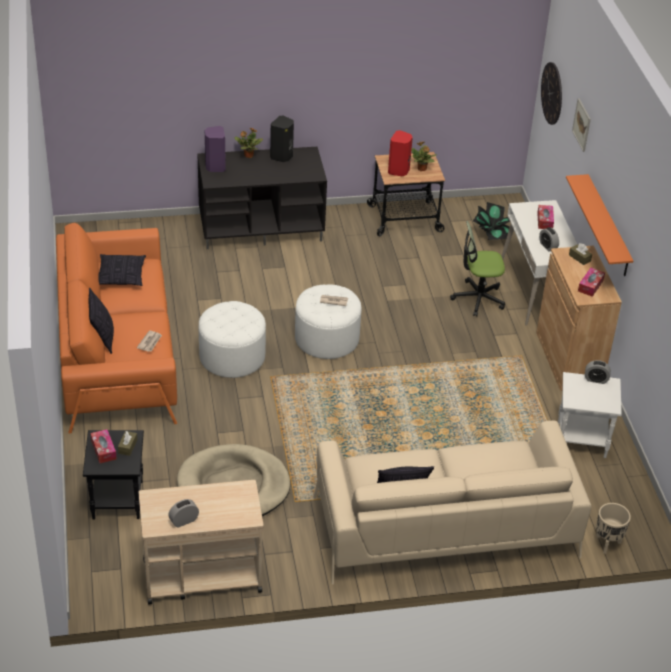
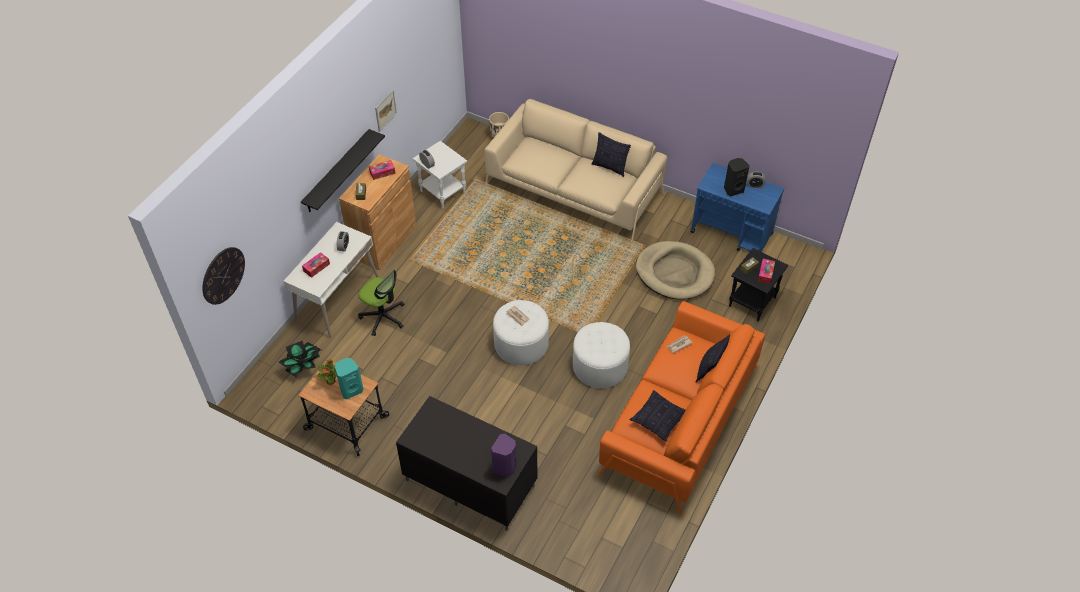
camera: 140 degrees left, 10 degrees up
(201, 575) = (732, 233): beige cart -> blue cart
(248, 155) = (464, 465): potted plant -> none
(282, 156) = (437, 446): black speaker -> black speaker (733, 189)
(399, 171) = (351, 389): red speaker -> turquoise speaker
(582, 125) = (274, 204): picture -> picture (385, 110)
(608, 226) = (337, 172): orange shelf -> black shelf

